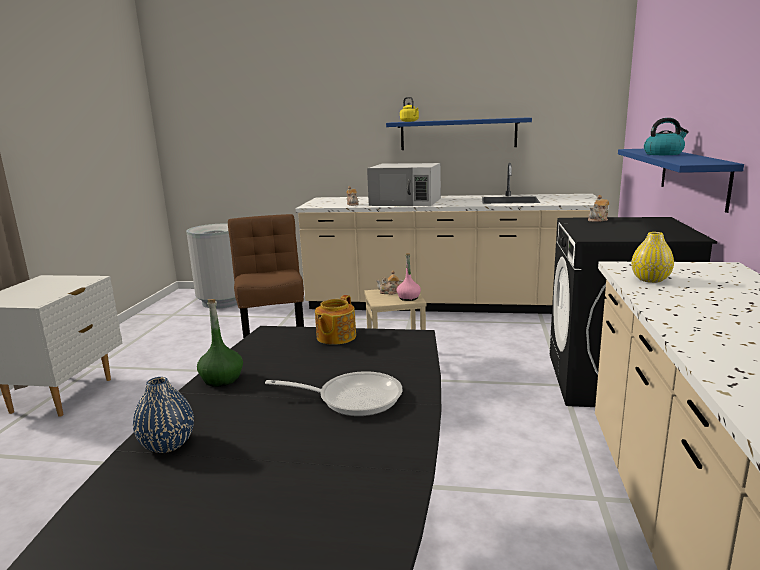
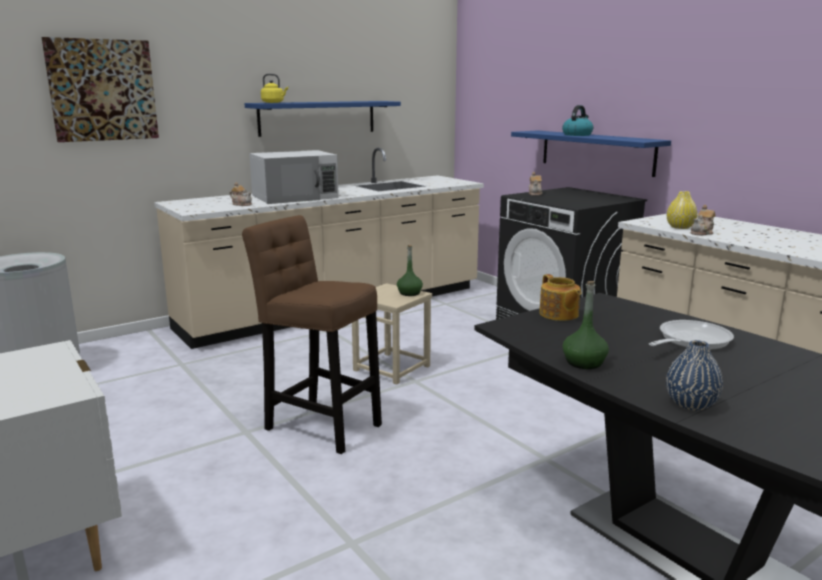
camera: 45 degrees left, 0 degrees up
(286, 115) = (102, 90): none -> picture
(390, 292) = (380, 292): teapot -> teapot (702, 233)
(408, 298) = (409, 293): pink bottle -> green bottle

